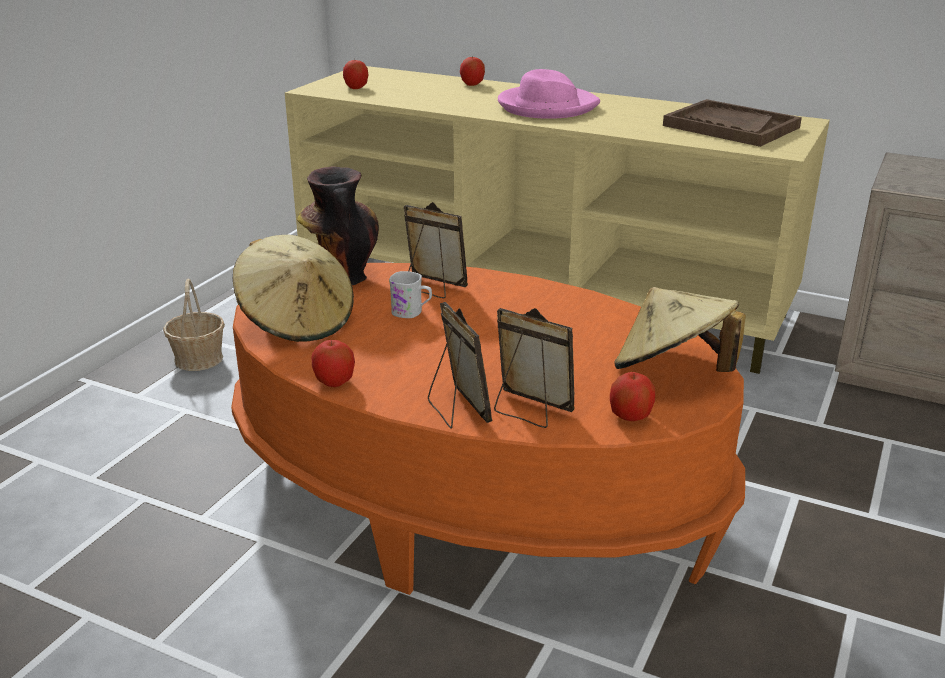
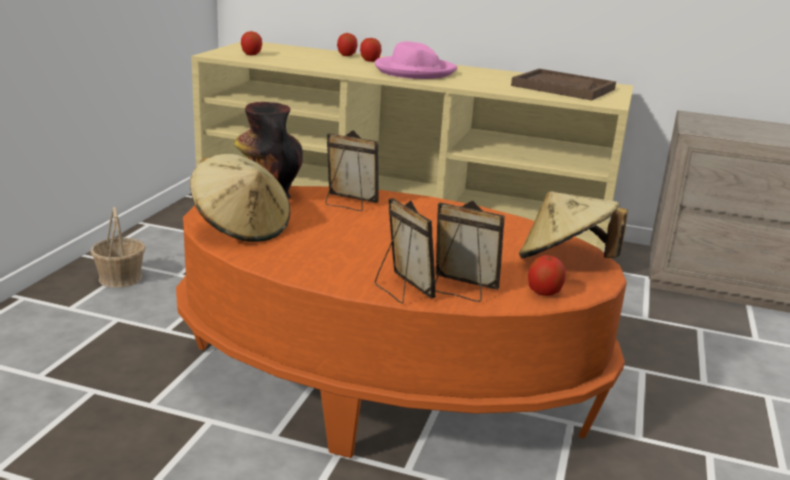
camera: 10 degrees left, 5 degrees down
(334, 382) = (289, 271): apple -> apple (370, 60)
(412, 312) = (338, 221): white mug -> none

